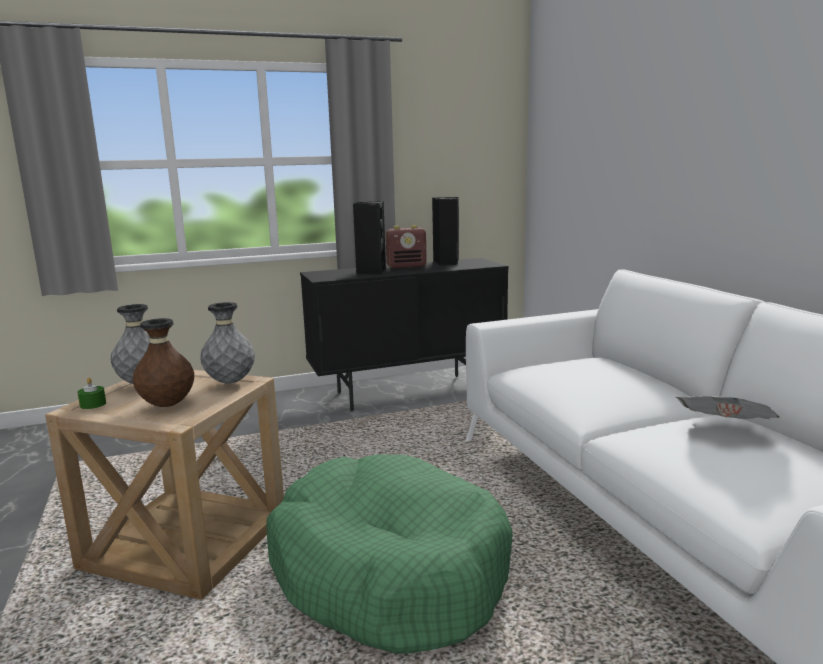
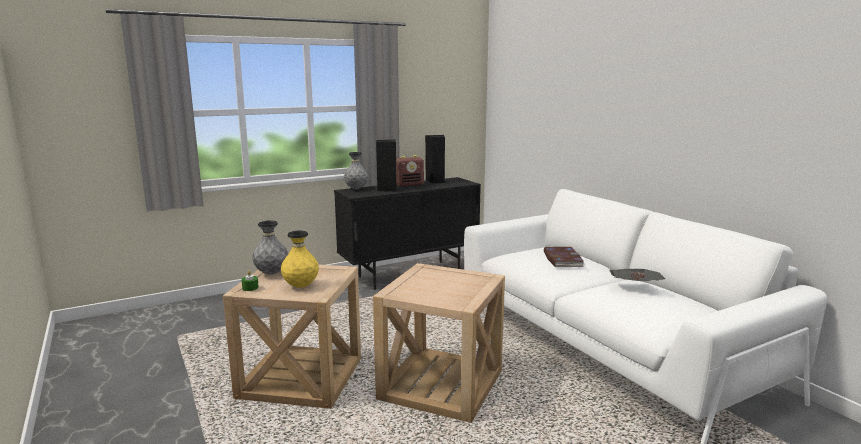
camera: 10 degrees left, 0 degrees up
(168, 405) = (301, 286): brown vase -> yellow vase
(230, 382) = (331, 270): grey vase -> grey vase (356, 189)
(388, 572) = (441, 385): green dog bed -> beige side table
(608, 377) = (562, 259): none -> book

